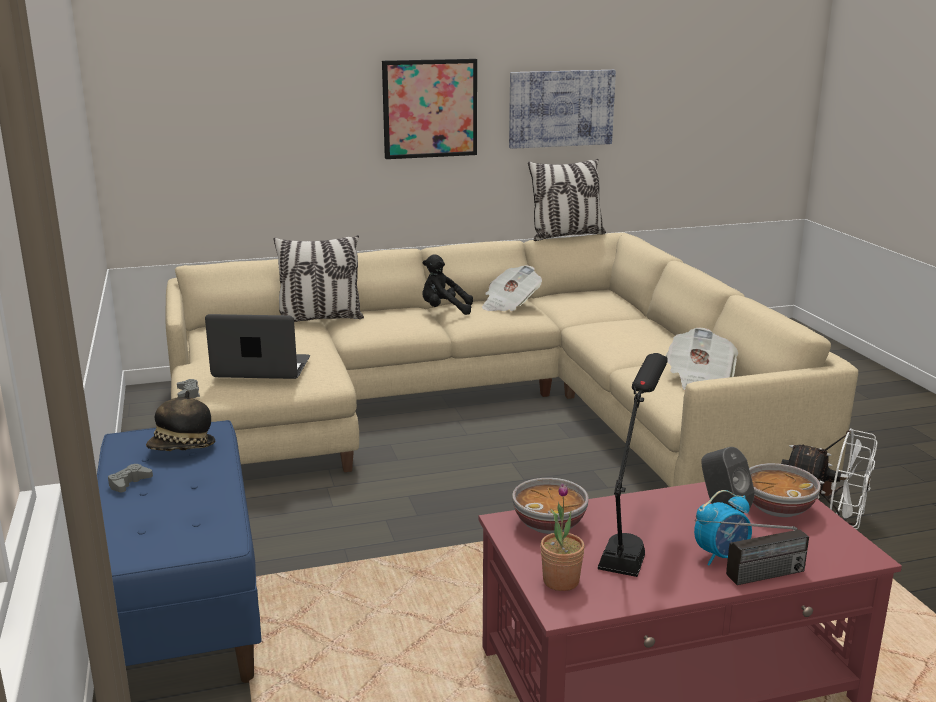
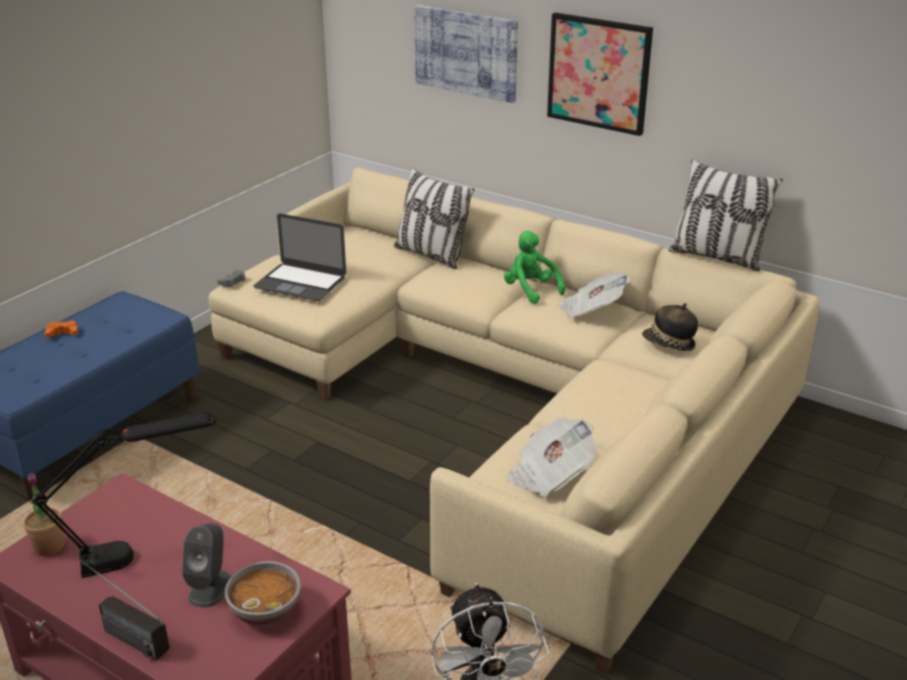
camera: 50 degrees right, 10 degrees up
(129, 483) = (63, 333): grey game controller -> orange game controller
(182, 449) = (126, 324): hat -> hat (668, 344)
(261, 367) = (300, 282): laptop -> laptop turned 150 degrees clockwise
(444, 310) = (530, 290): black plush toy -> green plush toy
(549, 523) = (133, 507): bowl -> none
(561, 108) = (750, 106): picture -> picture (466, 52)
(721, 556) = (148, 607): alarm clock -> none

